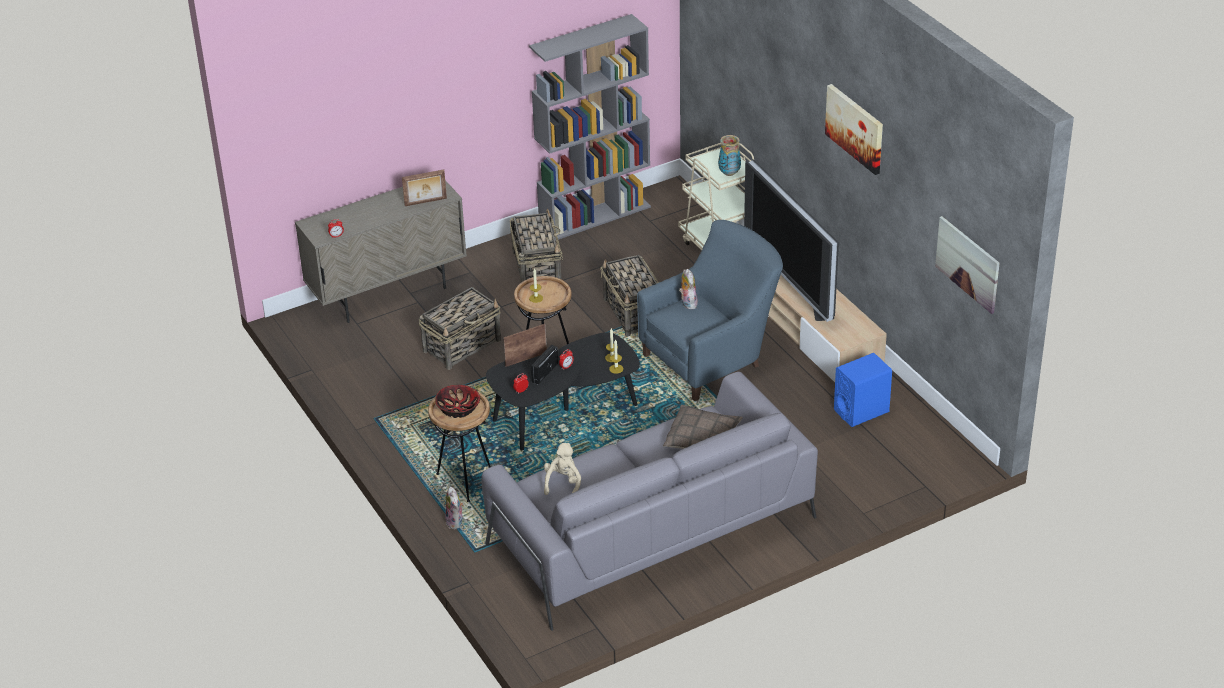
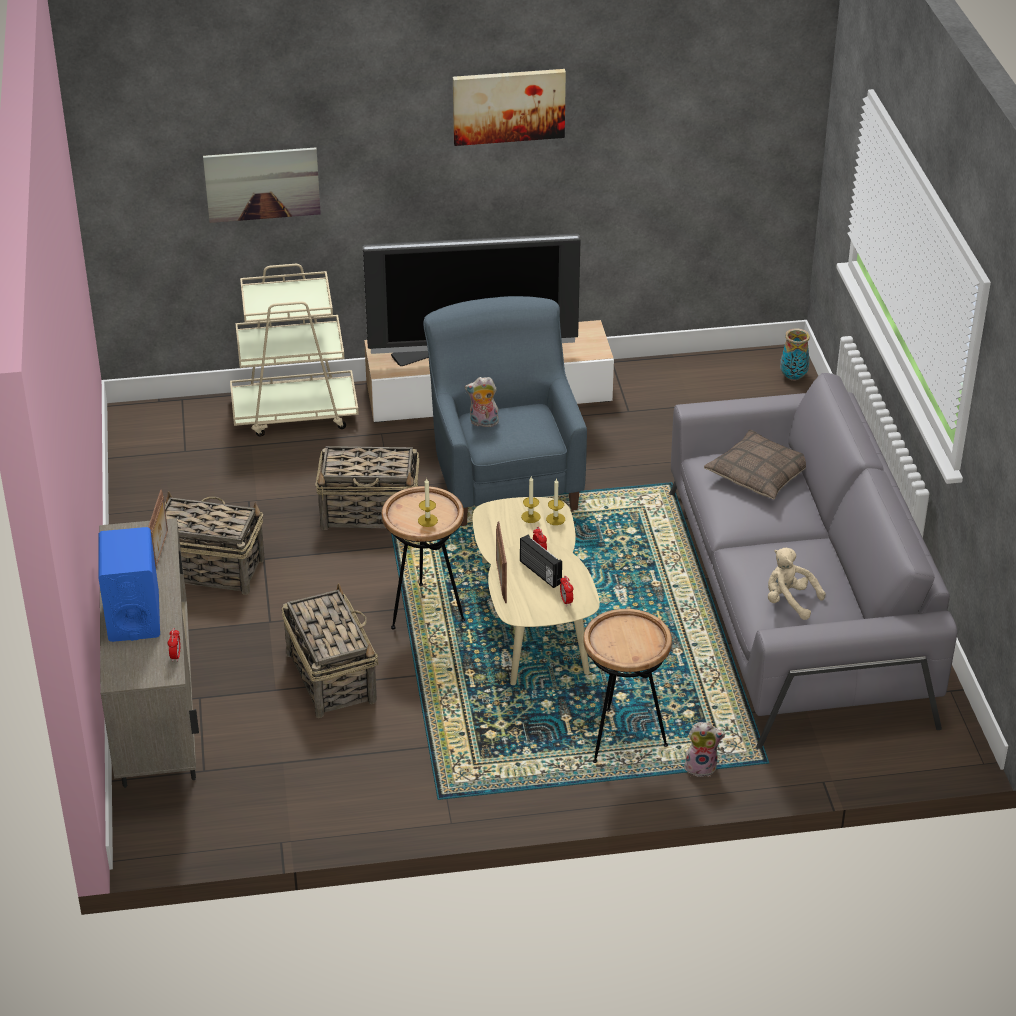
camera: 70 degrees left, 0 degrees up
(458, 409) = (627, 639): bowl -> none
(565, 412) = (532, 618): black coffee table -> beige coffee table
(595, 216) = (134, 492): grey bookcase -> none
(729, 173) = (304, 298): vase -> vase (793, 377)
(861, 411) = (666, 399): blue speaker -> blue speaker (133, 616)
(967, 264) = (740, 143): picture -> picture (262, 184)

